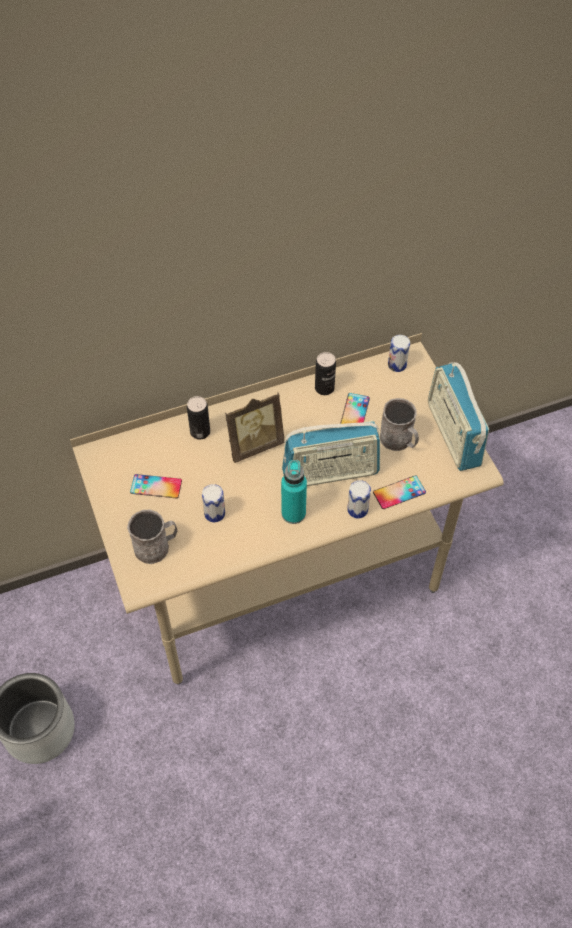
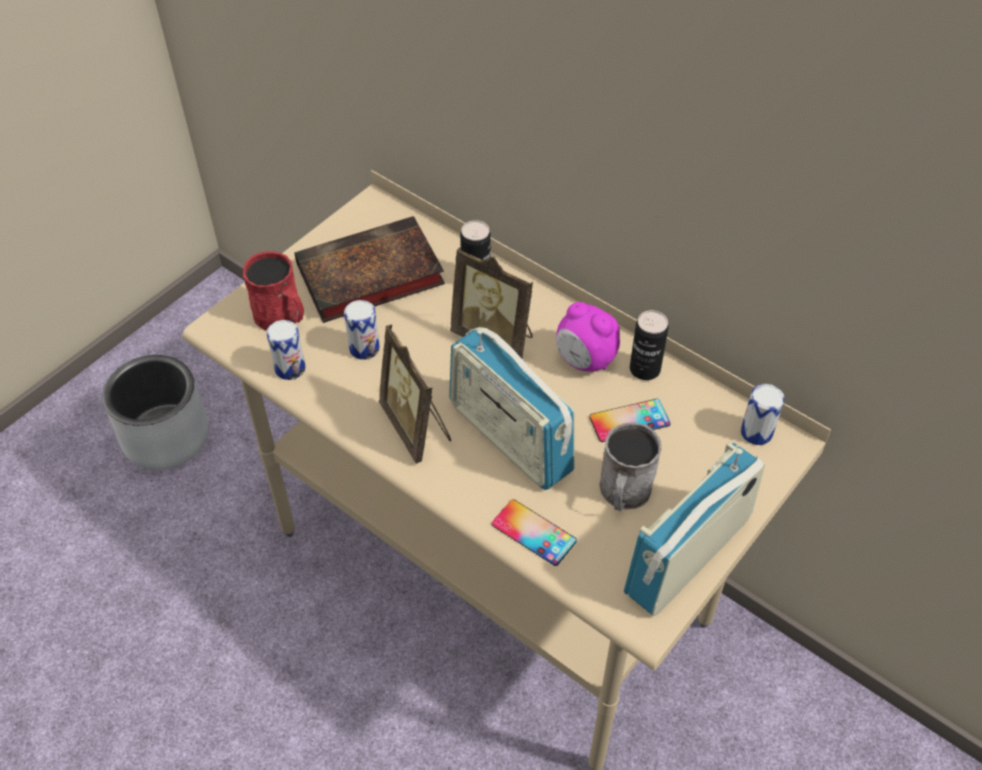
camera: 60 degrees right, 5 degrees down
(156, 486) = (367, 277): phone -> book
(156, 546) = (282, 317): grey mug -> red mug
(293, 513) = (417, 427): turquoise bottle -> picture frame
(300, 411) = (585, 360): none -> alarm clock
(357, 509) = (471, 495): can -> can (290, 368)

